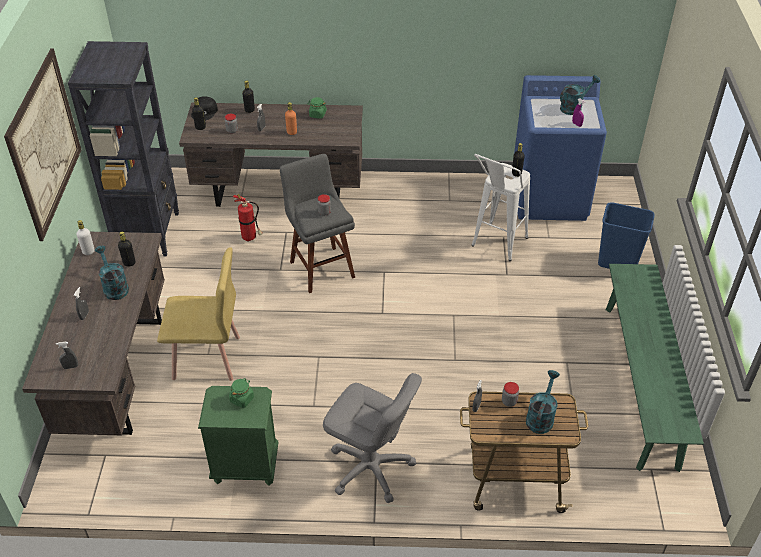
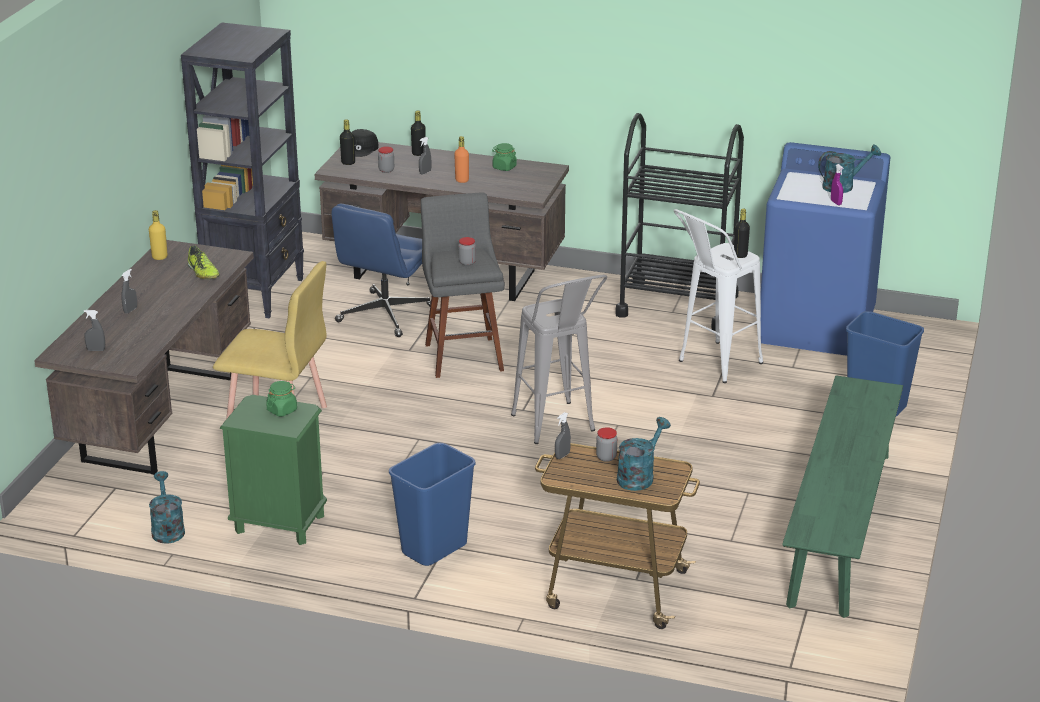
camera: 15 degrees right, 15 degrees down
(45, 143) = (133, 107): picture -> none
(88, 251) = (159, 257): white bottle -> yellow bottle
(114, 287) = (175, 291): turquoise watering can -> turquoise watering can (167, 529)
(129, 263) = (203, 273): black bottle -> shoe
(251, 238) = (385, 315): fire extinguisher -> blue office chair
(370, 468) = (434, 550): grey office chair -> blue trash can
(414, 327) = (558, 429): none -> grey stool
(450, 193) = (677, 305): none -> black cart

